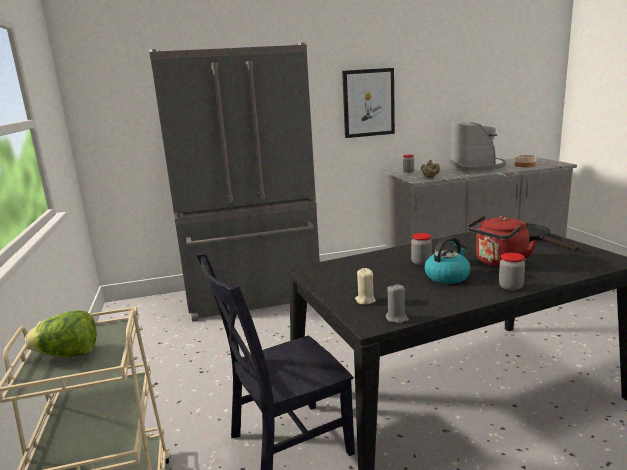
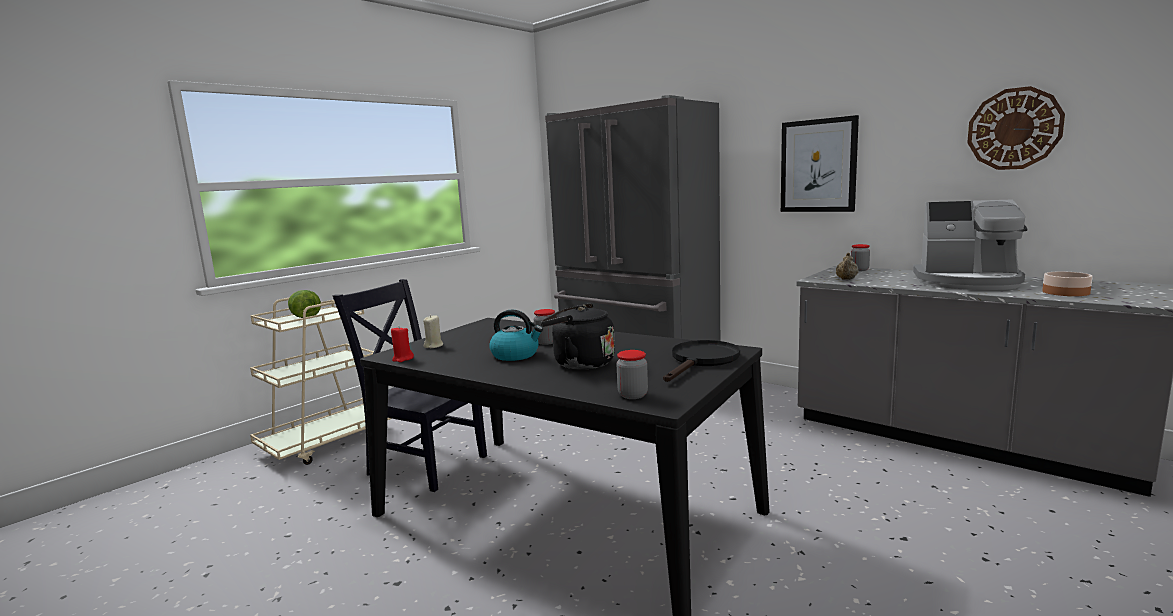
camera: 55 degrees right, 5 degrees down
(397, 318) = (402, 359): grey candle -> red candle
(471, 80) = (1014, 129): none -> wall clock
(477, 168) = (967, 282): coffee machine -> coffee machine turned 60 degrees clockwise
(499, 263) = (580, 363): red kettle -> black kettle
(510, 287) = (508, 376): jar -> jar (633, 395)

